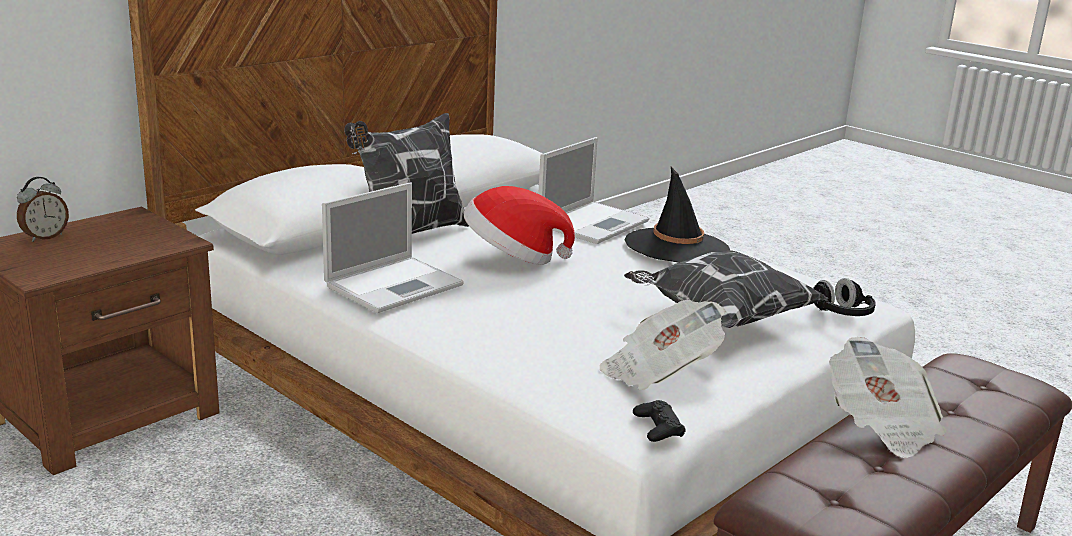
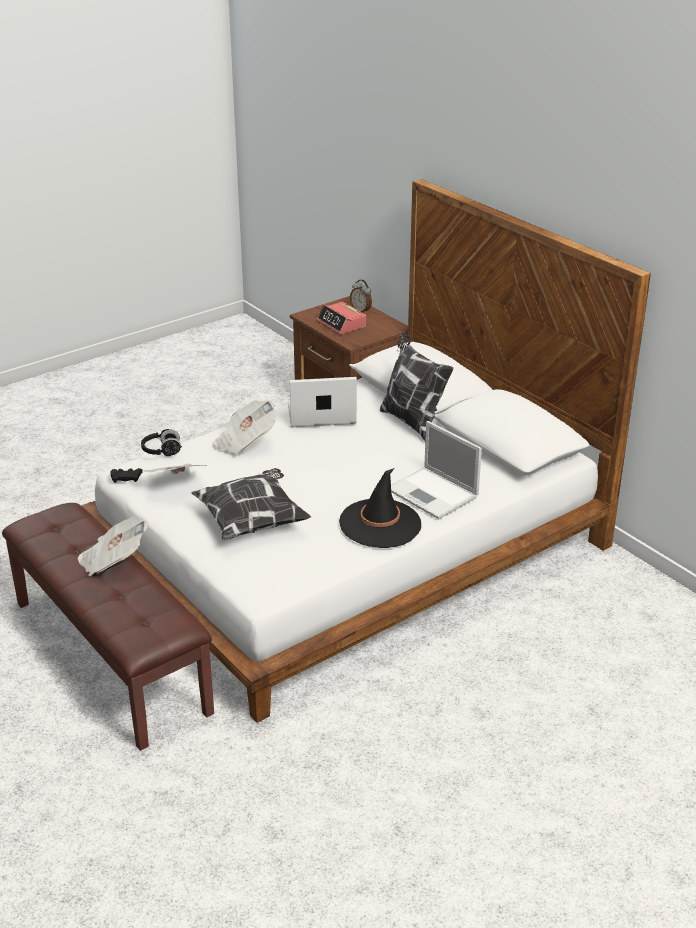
camera: 100 degrees right, 10 degrees up
(99, 250) = (341, 324): none -> alarm clock
(395, 284) = (320, 414): laptop -> laptop turned 120 degrees clockwise
(504, 329) = (245, 441): none -> newspaper
(513, 257) = (359, 454): hat -> none
(841, 314) = (245, 573): black headphones -> black headphones (162, 451)

